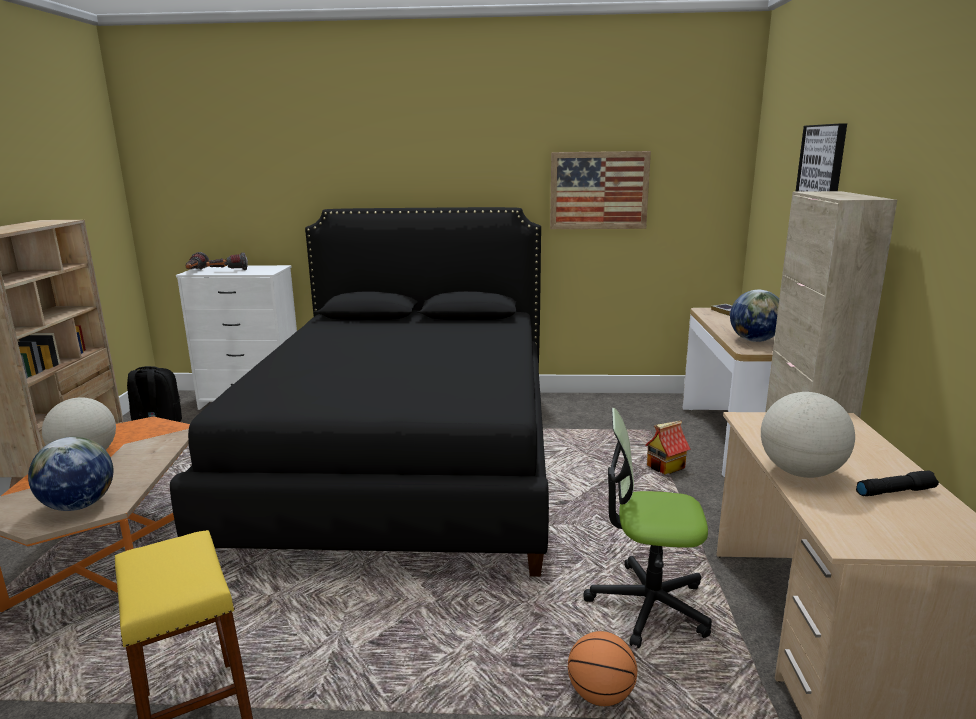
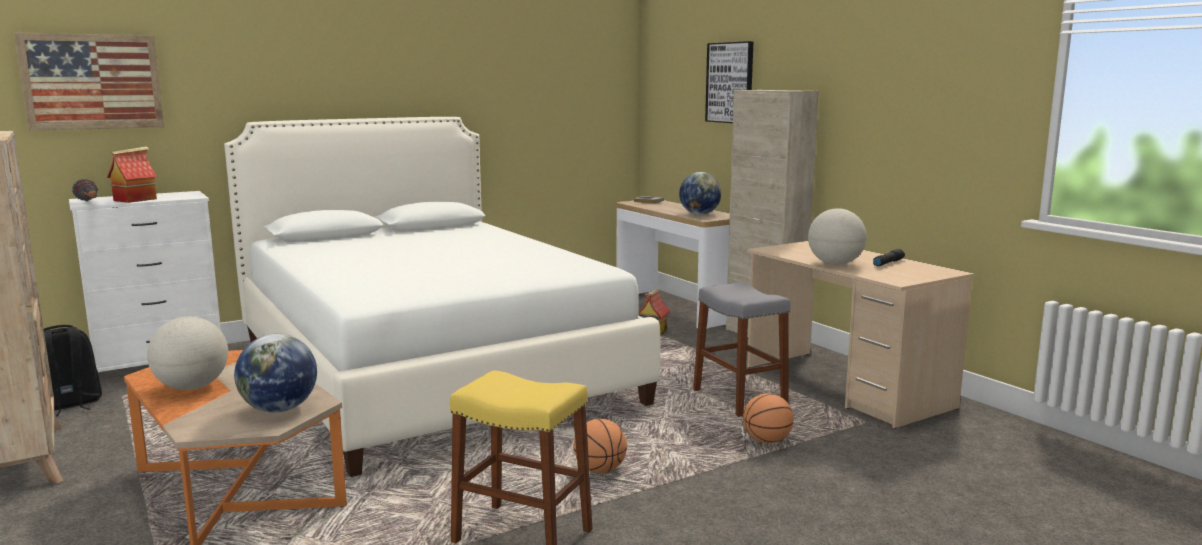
camera: 35 degrees left, 5 degrees down
(228, 271) = (135, 199): flashlight -> toy house
(374, 656) = (600, 470): none -> basketball
(406, 460) = (430, 370): black bed -> white bed
(599, 190) = (523, 100): picture -> picture (92, 82)
(648, 605) = (739, 399): office chair -> grey stool

